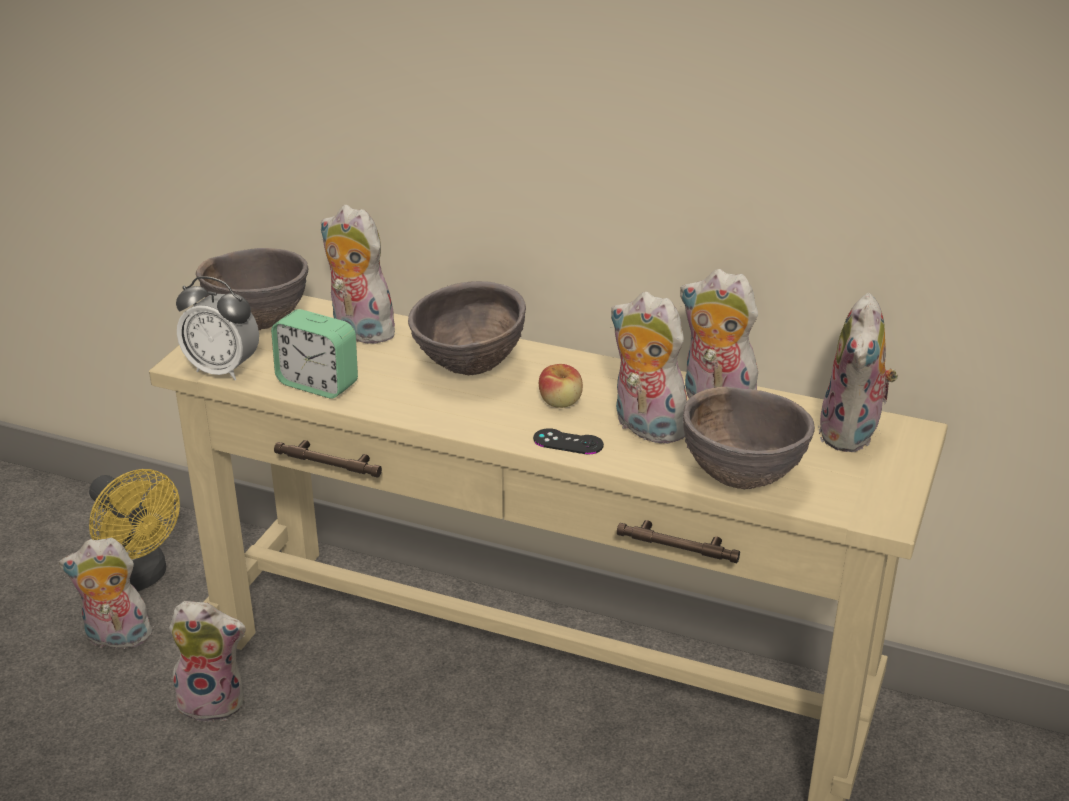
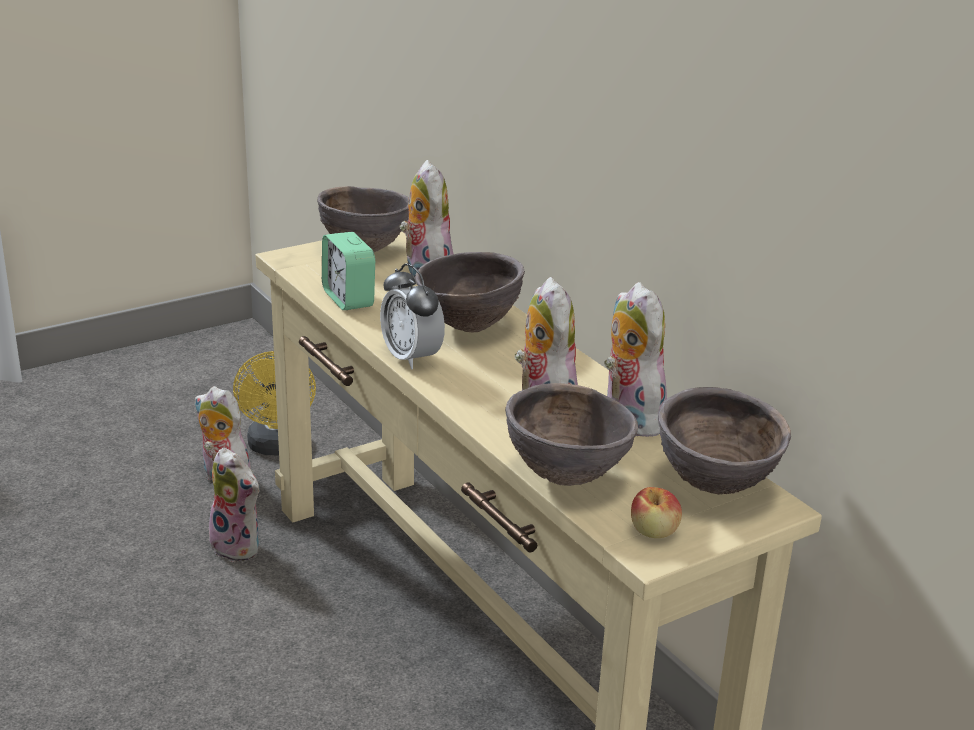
camera: 35 degrees right, 5 degrees down
(222, 370) = (300, 269): alarm clock -> alarm clock (411, 358)
(561, 402) = (503, 372): apple -> apple (654, 531)
(568, 442) = (468, 400): black game controller -> none
(853, 435) = (715, 487): plush toy -> brown bowl

